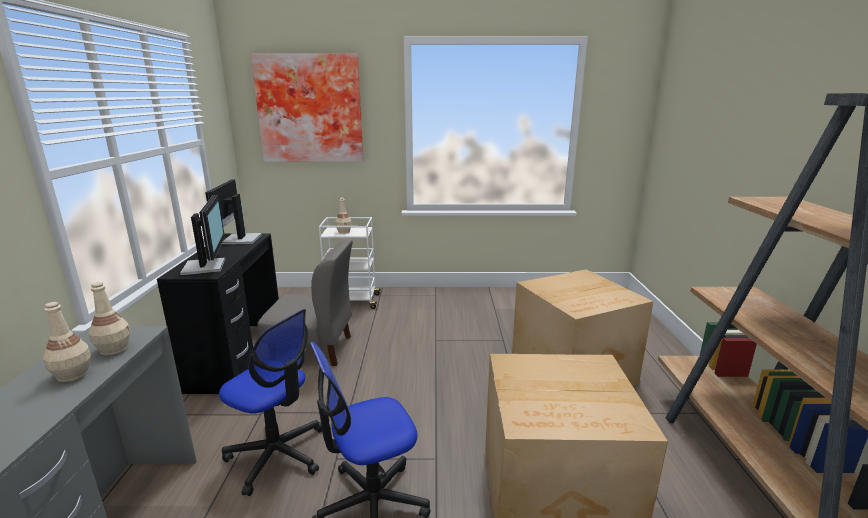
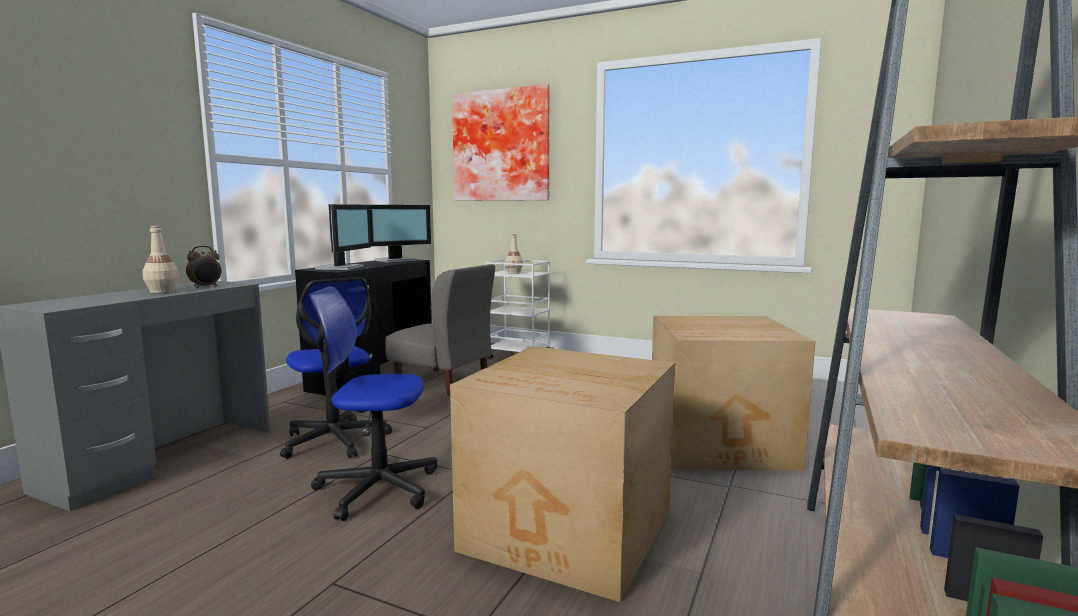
camera: 25 degrees right, 10 degrees down
(114, 349) = (206, 287): beige bottle -> alarm clock
(240, 239) = (396, 260): monitor -> monitor turned 150 degrees counterclockwise

